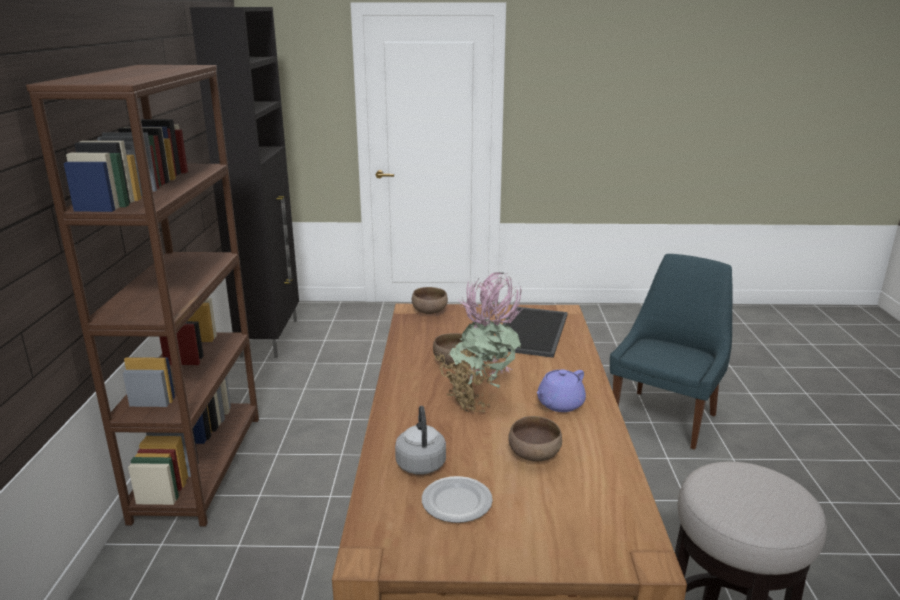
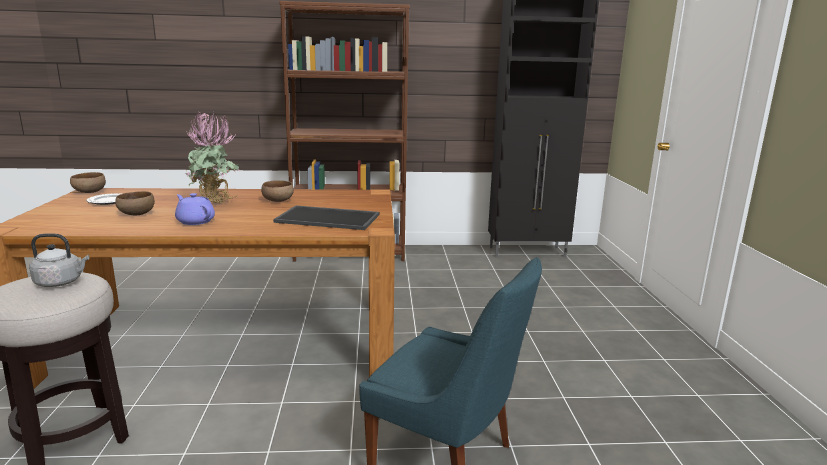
camera: 85 degrees right, 5 degrees down
(420, 462) = (155, 196): grey kettle -> grey kettle (61, 282)
(430, 312) = (372, 196): brown bowl -> brown bowl (89, 192)

